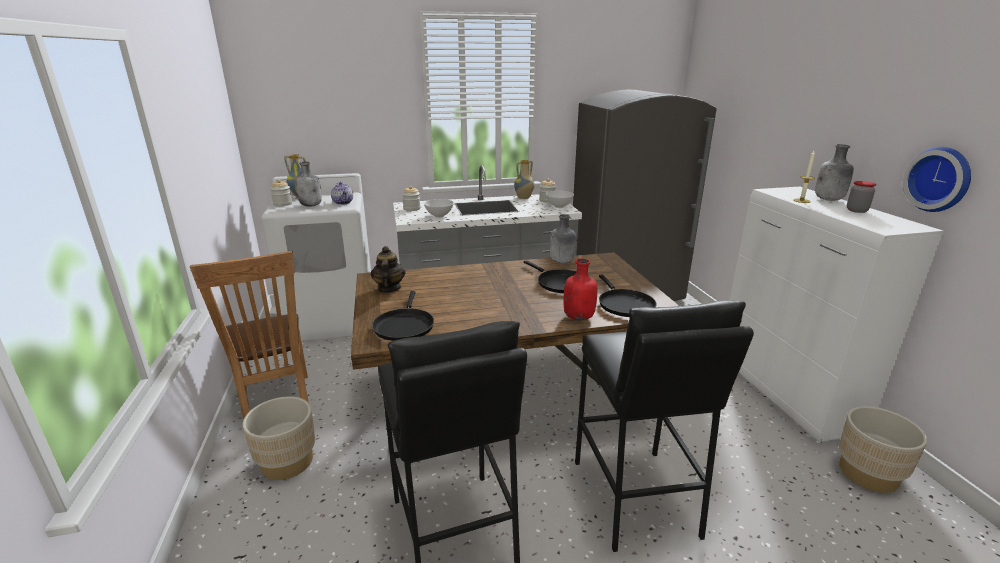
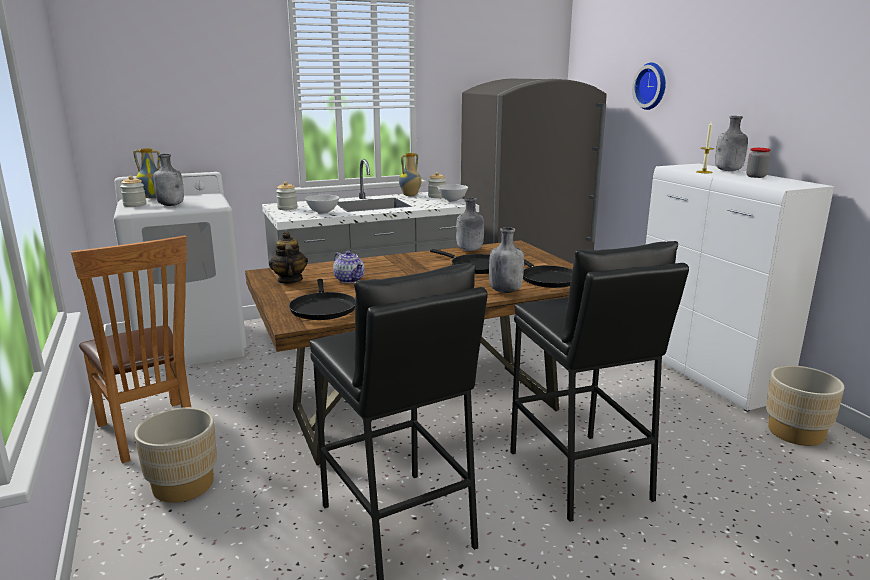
camera: 10 degrees left, 5 degrees down
(343, 202) = (209, 201): teapot -> teapot (350, 280)
(579, 317) = (505, 291): red bottle -> grey bottle
(940, 179) = (825, 140): wall clock -> wall clock (652, 86)

